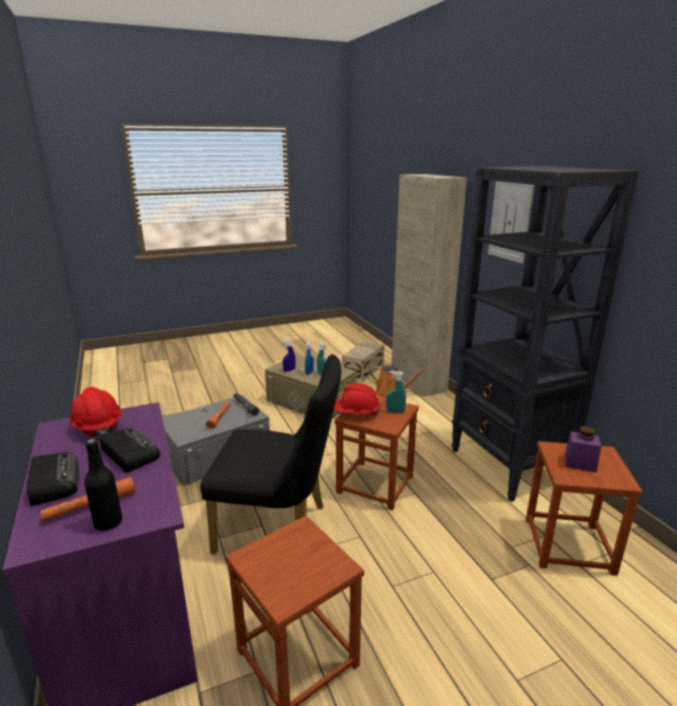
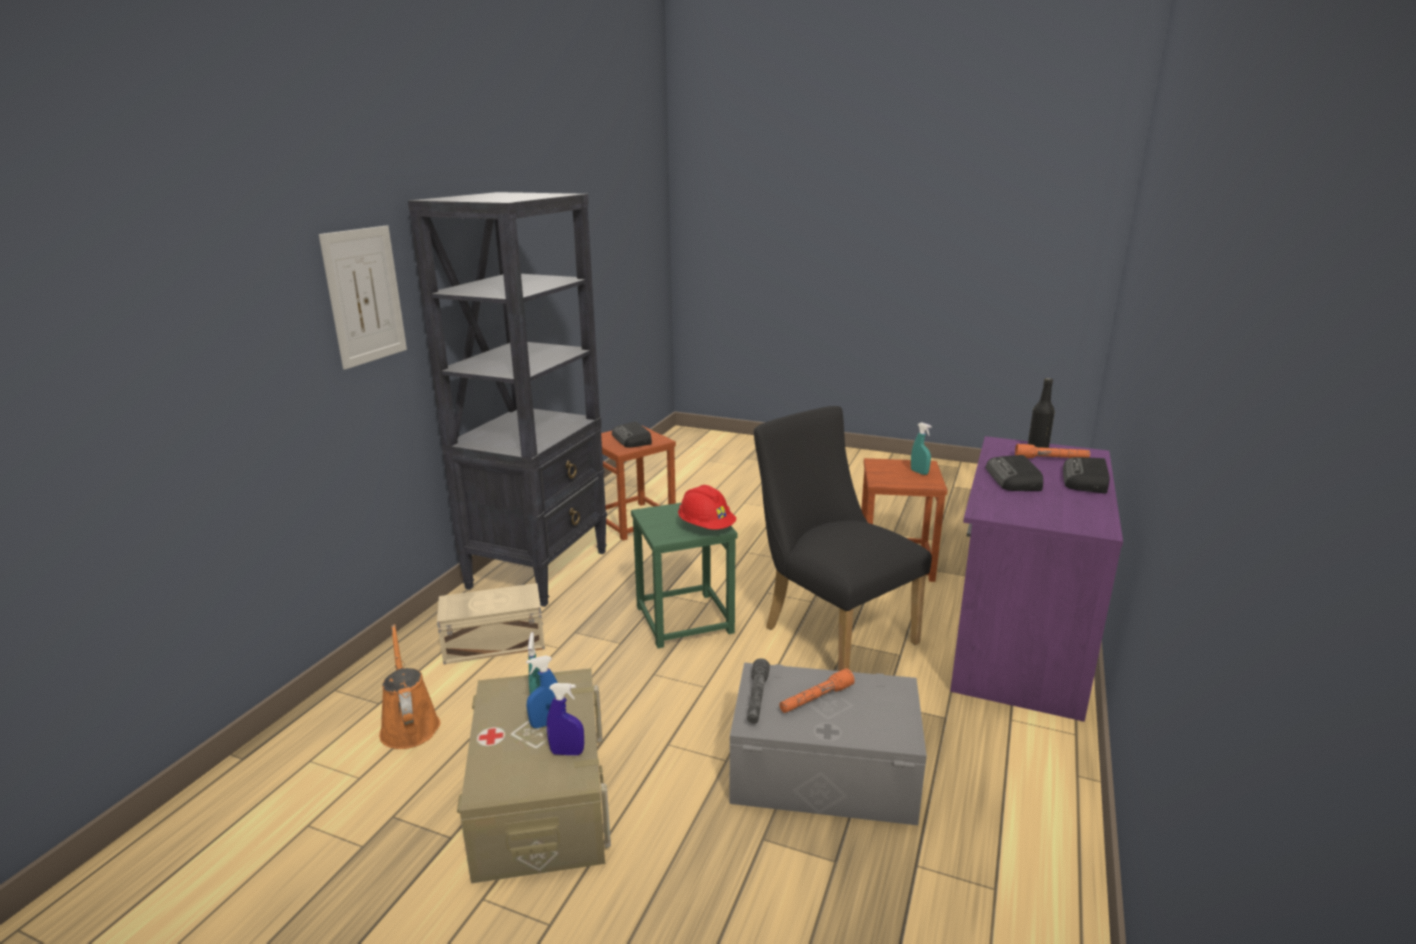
camera: 135 degrees left, 0 degrees up
(97, 427) = (1045, 512): red hard hat -> none
(364, 370) = (297, 825): beige storage box -> beige storage box (492, 642)
(375, 484) = (683, 619): brown stool -> green stool
(395, 412) = (666, 513): turquoise spray bottle -> turquoise spray bottle (919, 472)
(418, 381) = (314, 724): beige cabinet -> none
(580, 463) = (632, 440): purple jar -> radio

